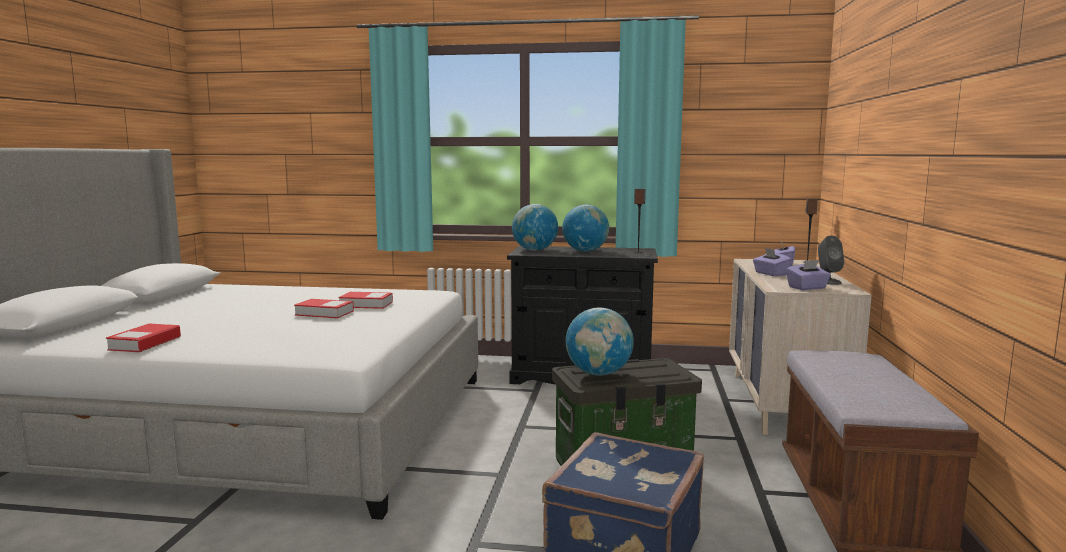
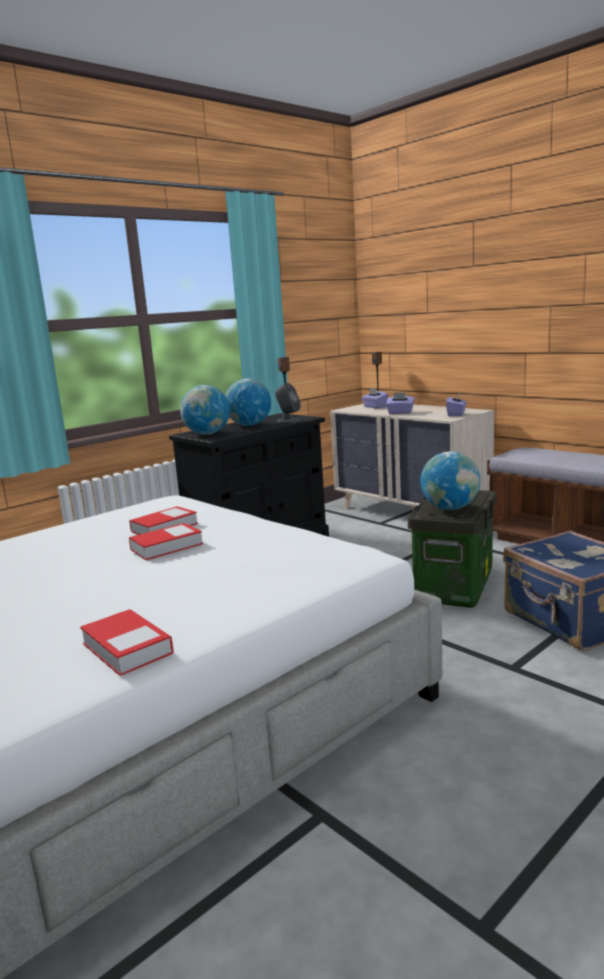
camera: 50 degrees left, 5 degrees up
(827, 281) = (444, 409): grey speaker -> grey speaker (288, 421)

